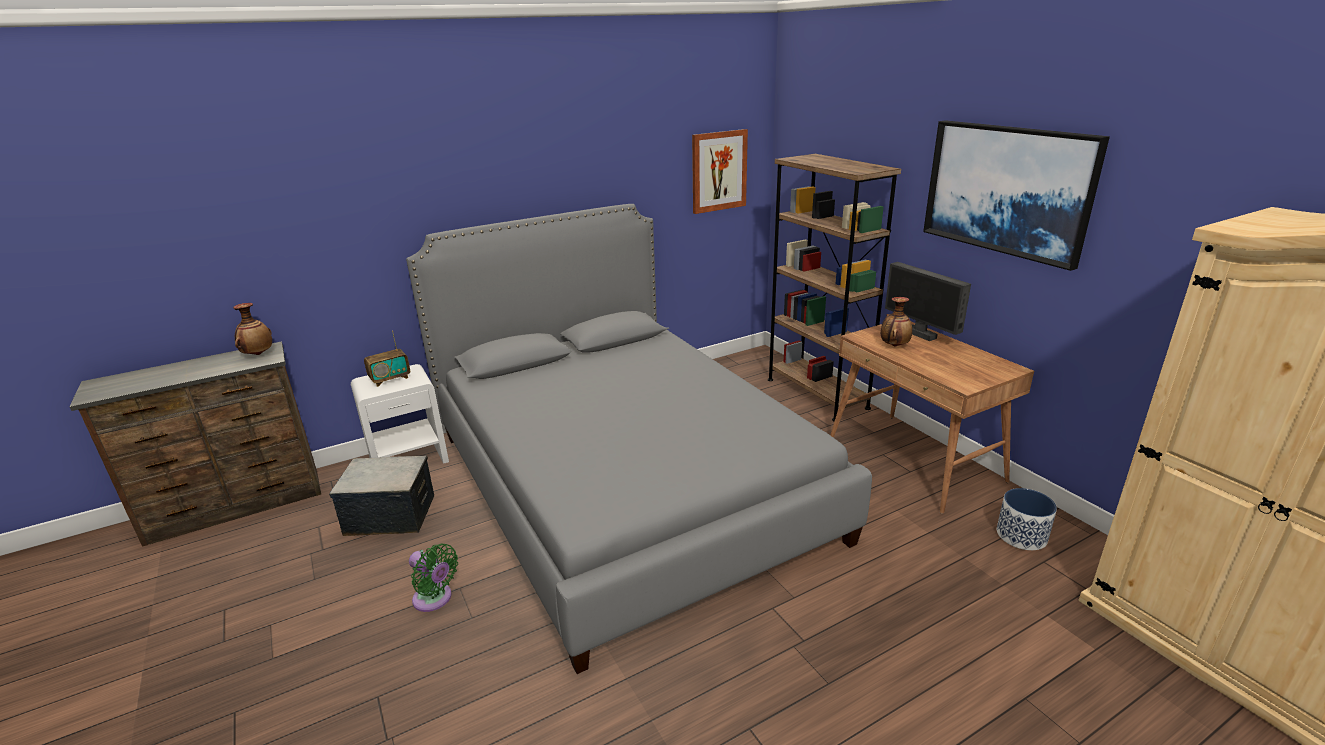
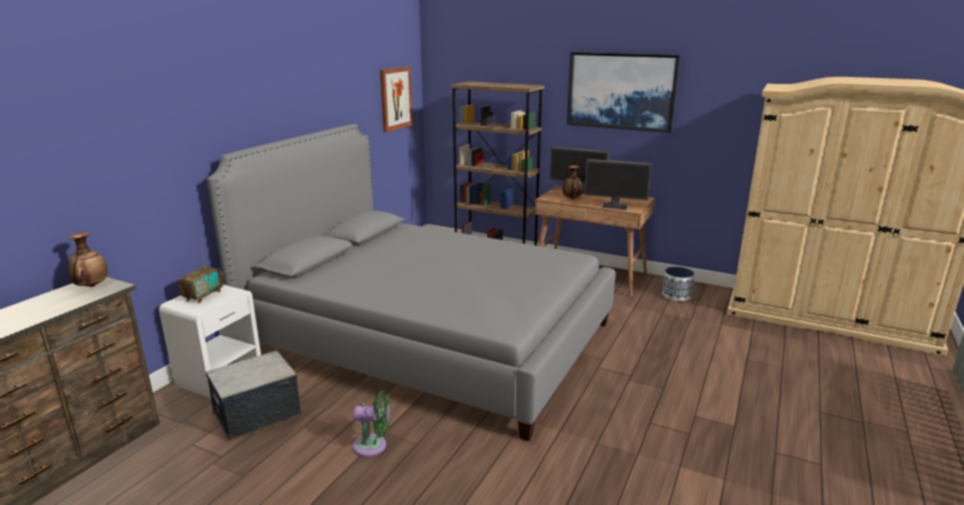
camera: 35 degrees left, 5 degrees down
(941, 374) = (615, 207): none -> monitor

